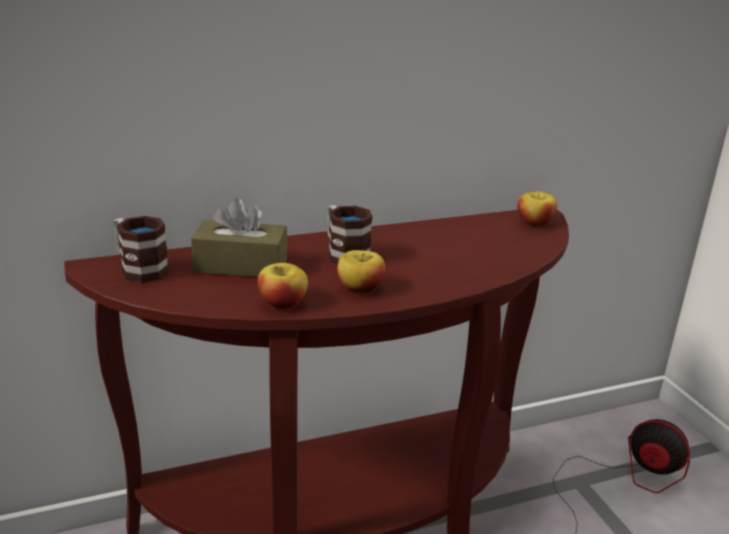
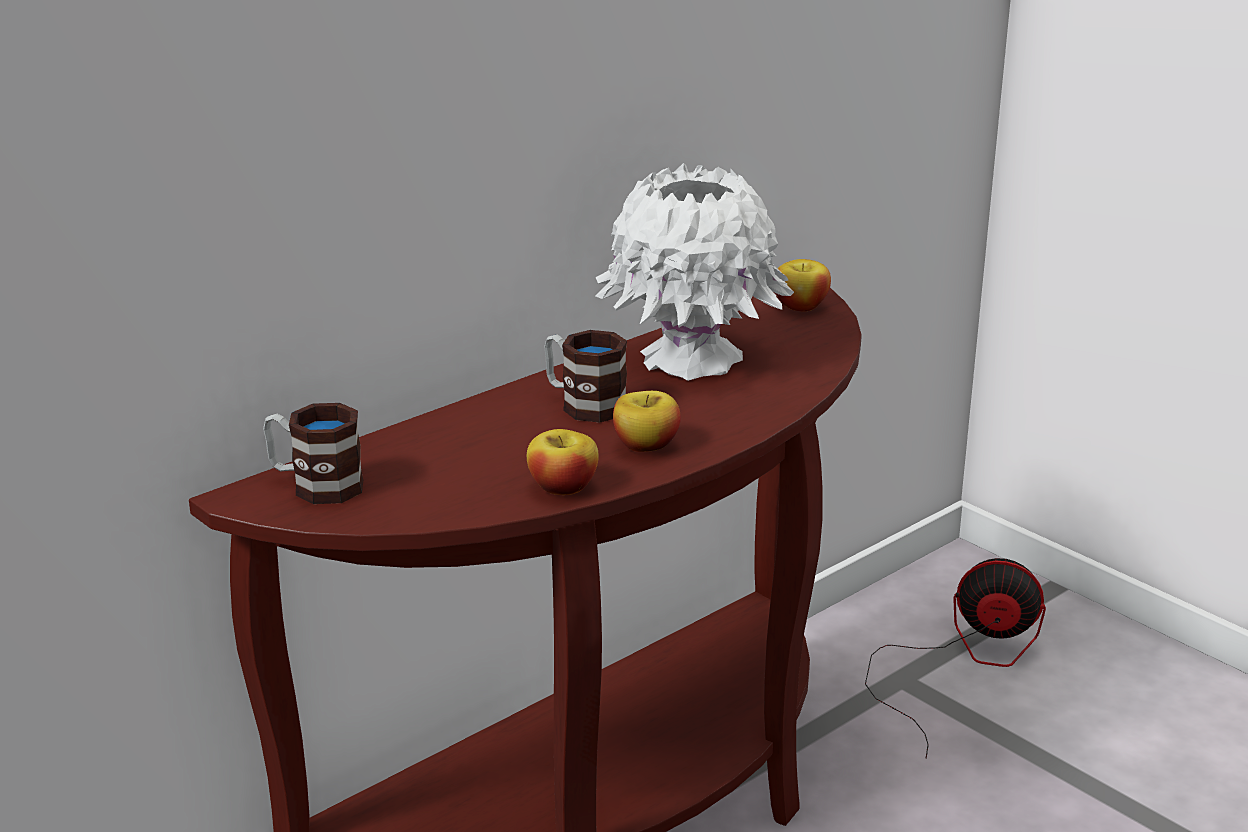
camera: 20 degrees left, 0 degrees up
(241, 265) = (456, 450): brown tissue box -> none
(436, 240) = (691, 358): none -> white vase

